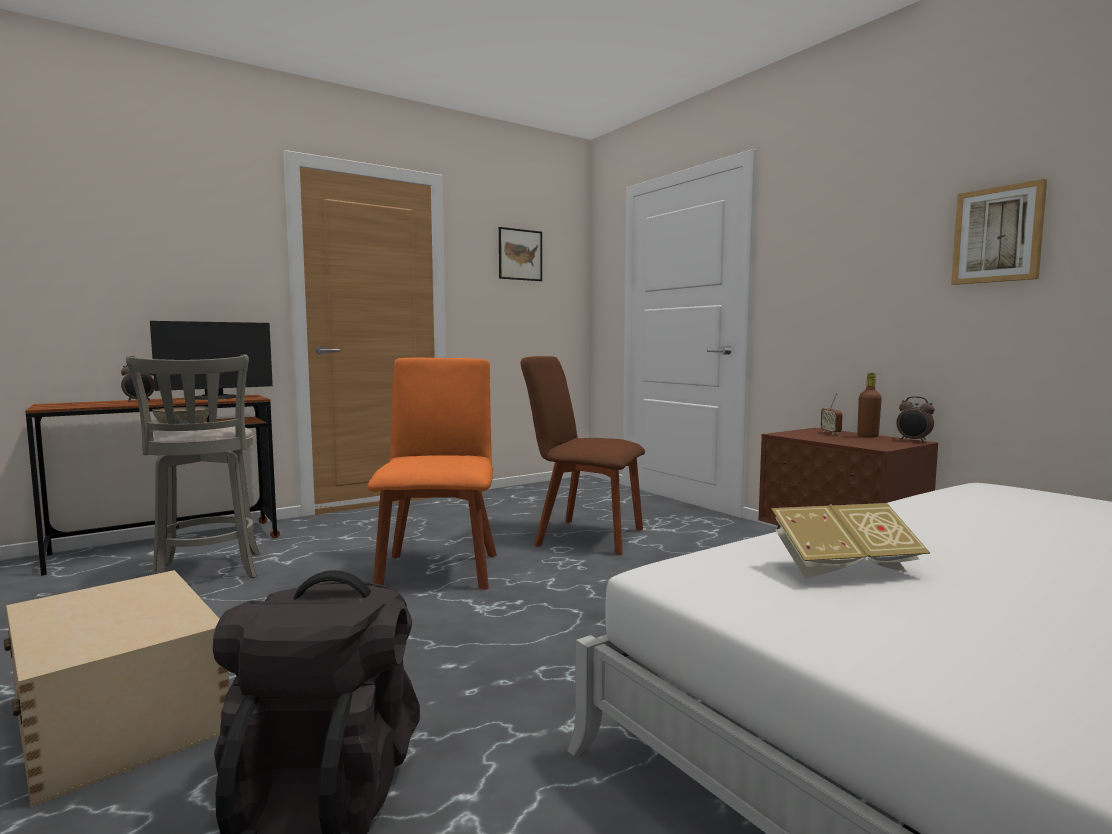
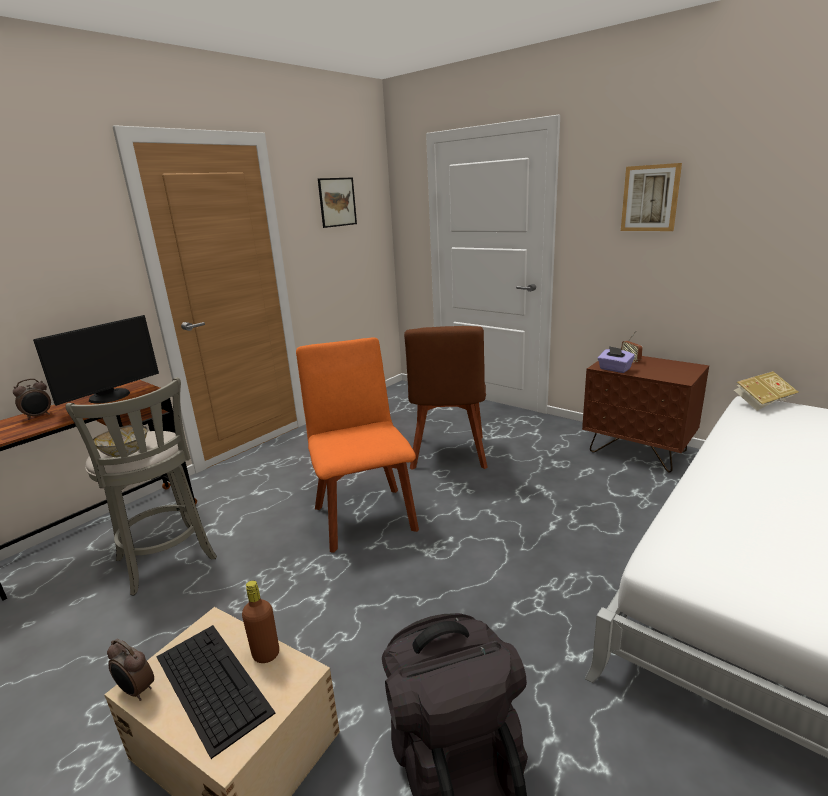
camera: 15 degrees left, 15 degrees up
(102, 614) = (211, 683): none -> keyboard
(584, 536) = (448, 455): brown chair -> brown chair turned 90 degrees counterclockwise
(797, 436) = (614, 369): none -> purple tissue box
(843, 567) = (759, 531): book -> book (762, 402)
(867, 436) = (659, 362): brown bottle -> brown bottle (266, 654)
(913, 440) = (693, 365): alarm clock -> alarm clock (136, 691)
(998, 235) = (767, 215): picture -> picture (650, 198)

